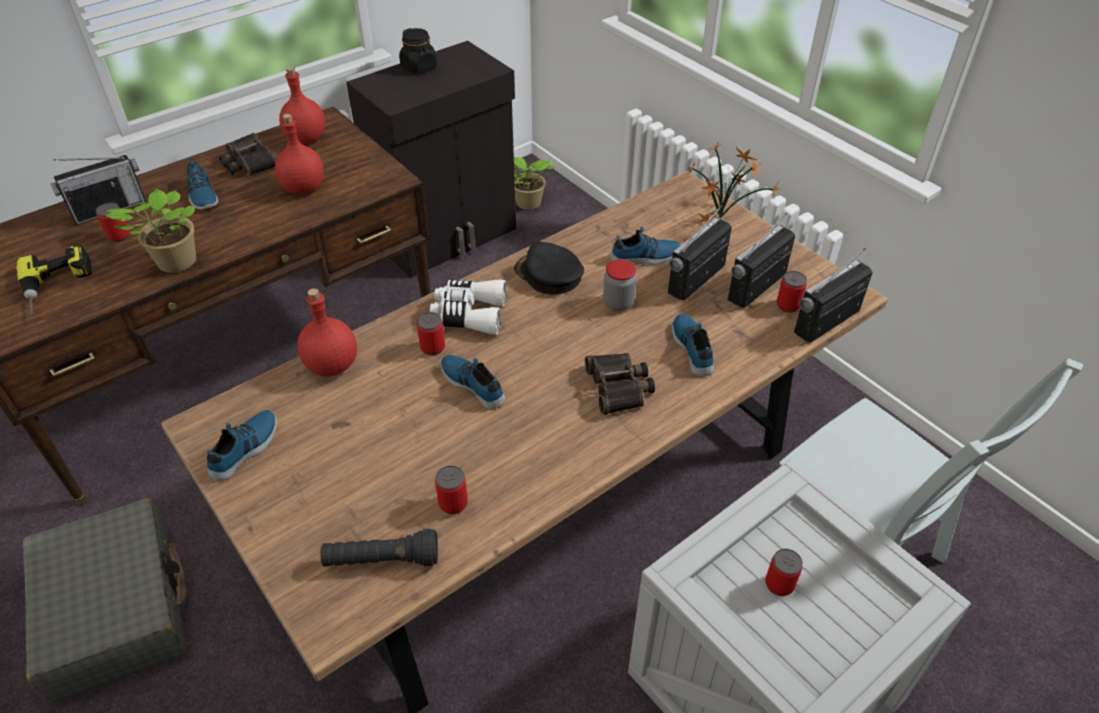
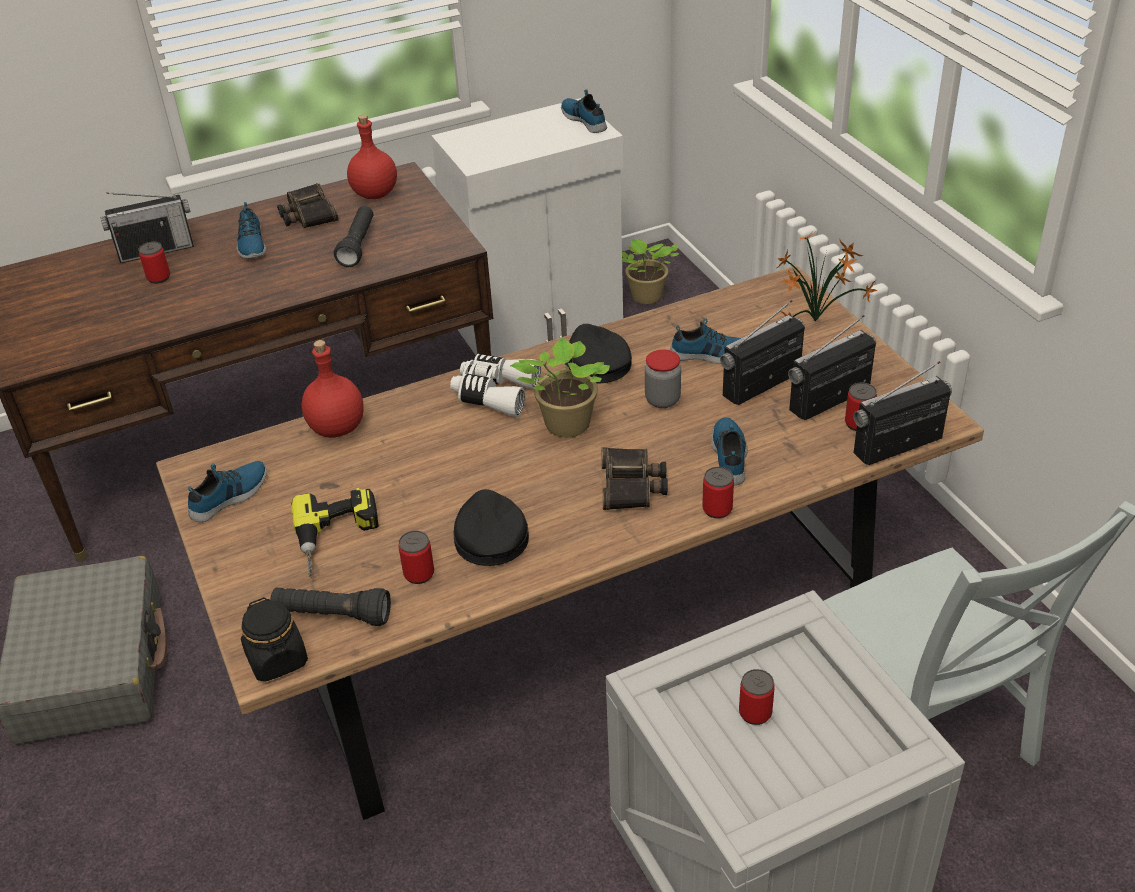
camera: 15 degrees right, 5 degrees down
(58, 286) = (89, 321): power drill -> power drill (338, 539)
(174, 263) = (206, 310): potted plant -> potted plant (565, 426)
(304, 187) = (358, 245): red bottle -> black flashlight
(419, 67) = (516, 125): black jar -> black jar (277, 659)
(432, 347) = (445, 422): can -> can (717, 509)
(448, 236) = (540, 326): black cabinet -> white cabinet
(474, 384) = (477, 463): shoe -> shoe (585, 119)
(507, 454) = (489, 535): none -> black cap

